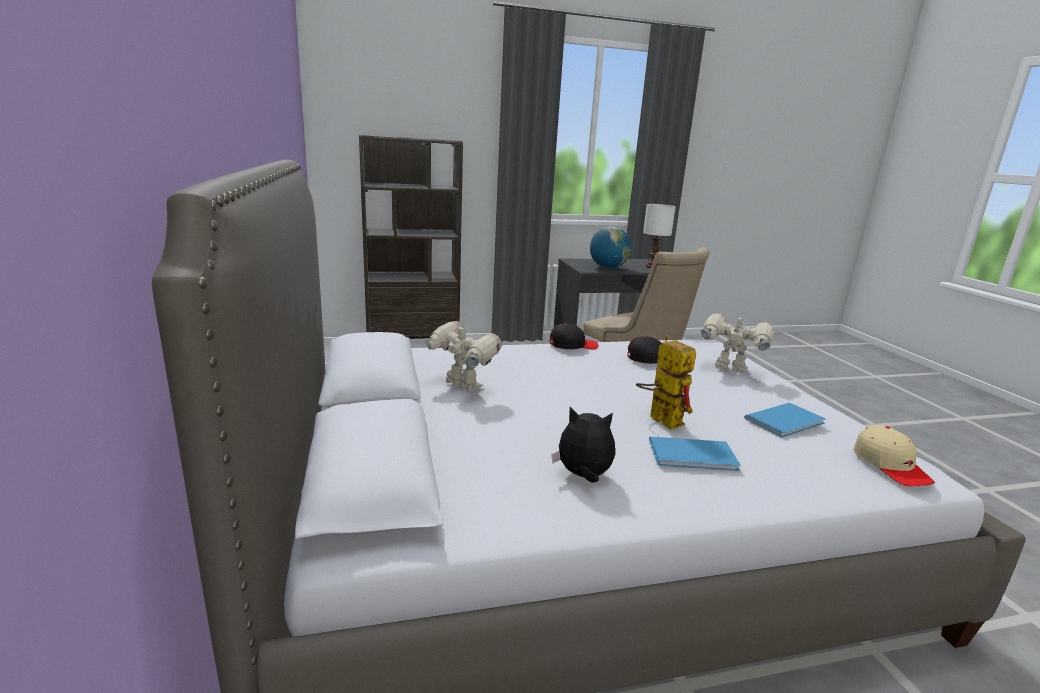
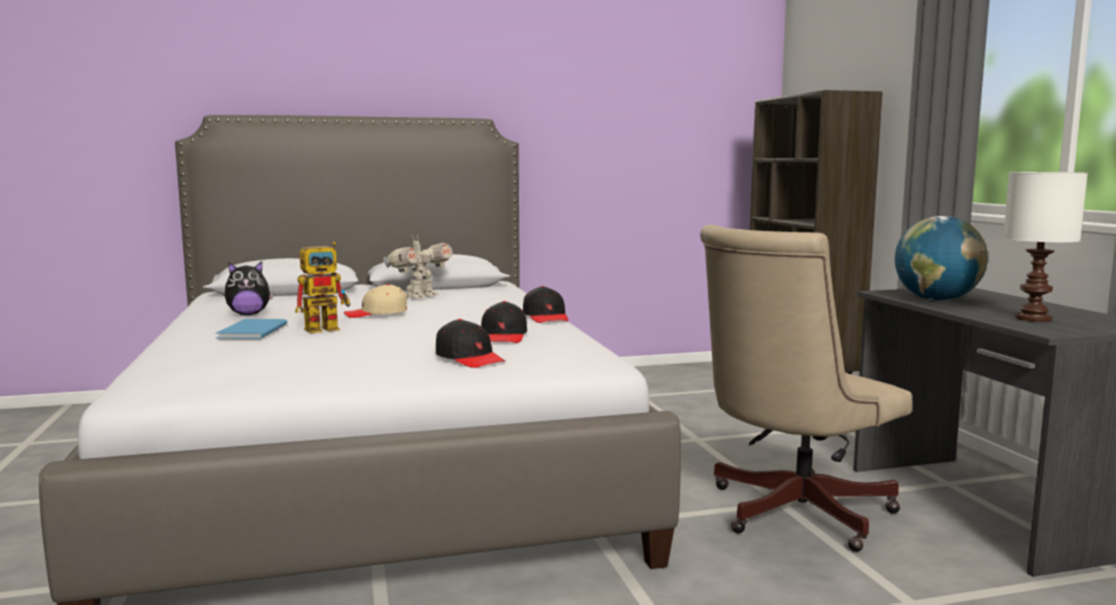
camera: 90 degrees right, 10 degrees down
(583, 476) = (248, 314): plush toy -> plush toy turned 60 degrees clockwise
(730, 370) = (469, 358): toy robot -> black cap
(787, 421) = (291, 356): blue book -> none
(890, 465) = (167, 376): beige cap -> beige cap (376, 313)

